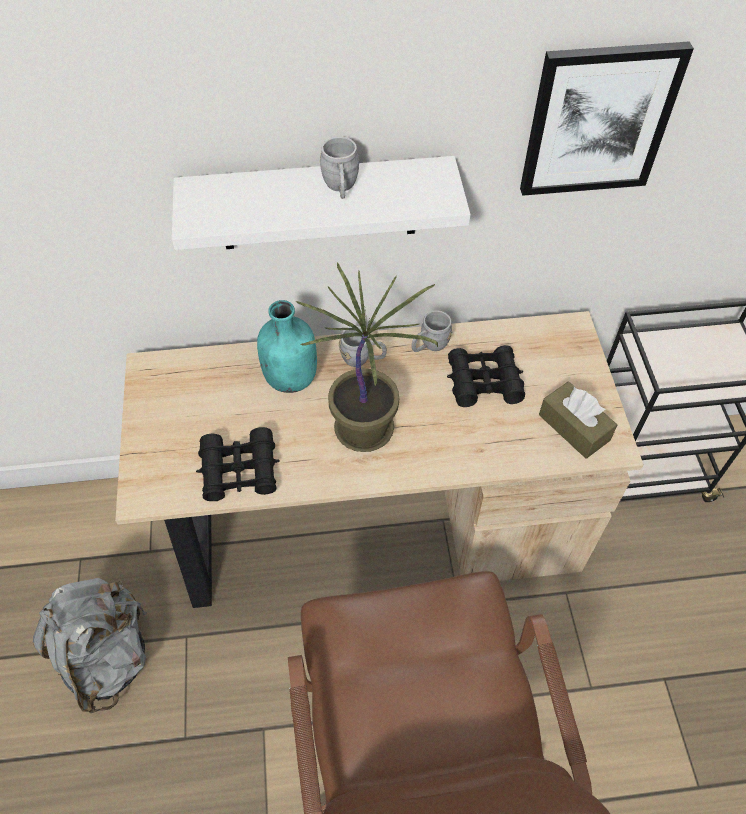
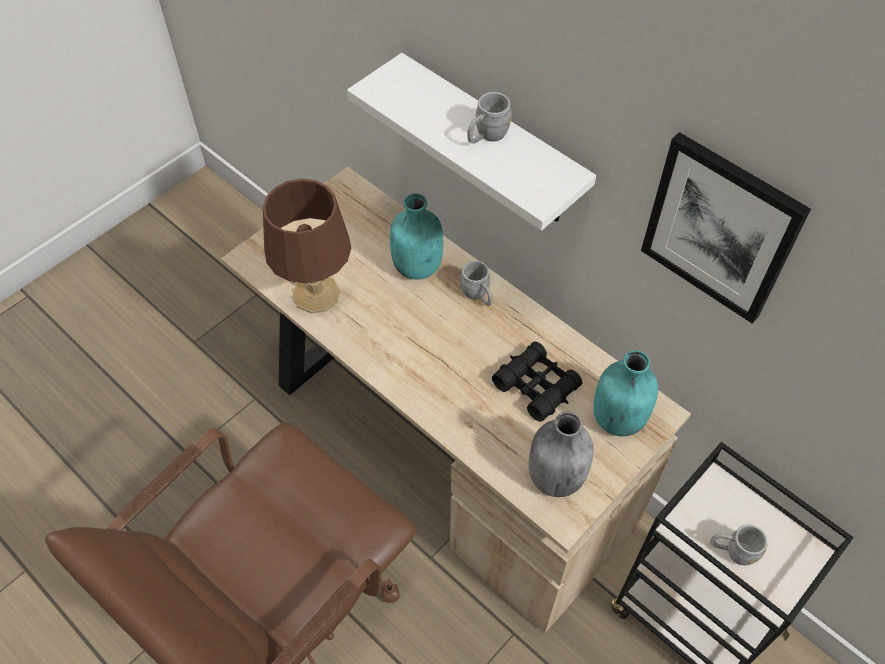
camera: 50 degrees right, 0 degrees up
(108, 655) = (206, 365): grey backpack -> none
(239, 471) = (315, 294): black binoculars -> brown table lamp
(367, 429) = (418, 341): potted plant -> none
(429, 345) = (534, 328): grey mug -> grey mug (733, 551)
(556, 353) = (617, 417): none -> turquoise bottle
(574, 427) = (555, 476): brown tissue box -> grey bottle

